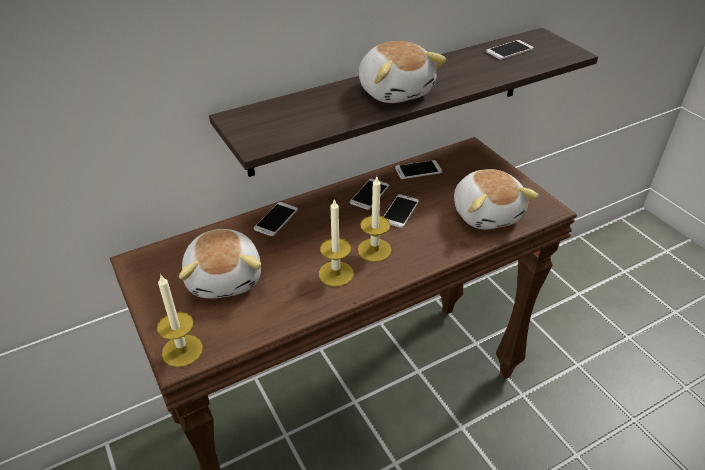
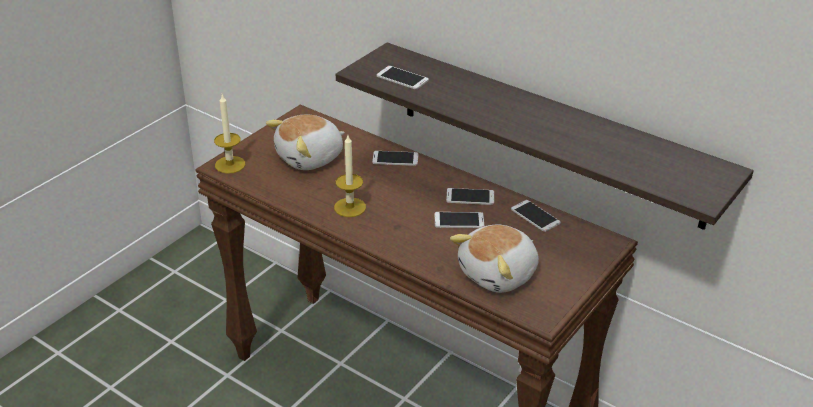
camera: 65 degrees right, 5 degrees down
(374, 250) = (393, 219): candle -> none
(395, 91) = (501, 109): plush toy -> none
(509, 50) = (659, 156): phone -> phone (402, 78)

